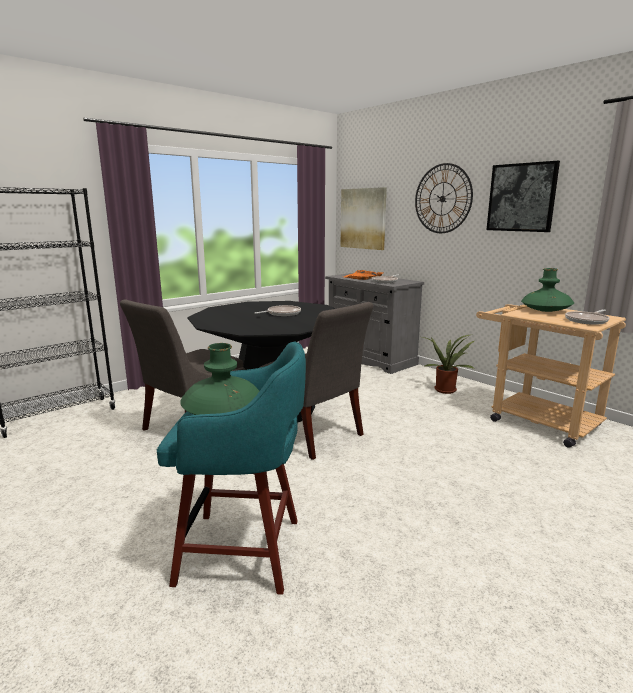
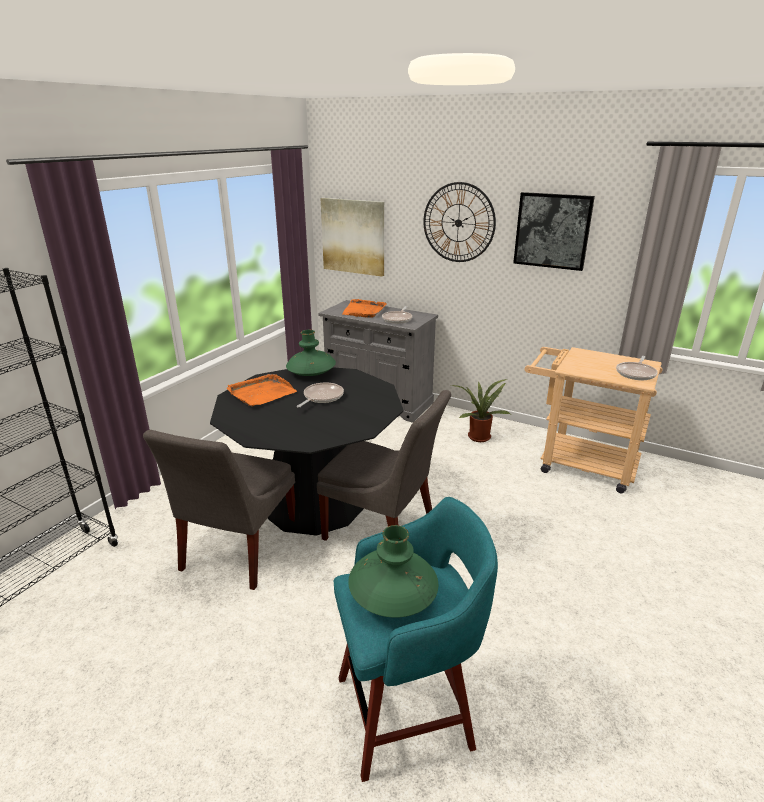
camera: 20 degrees left, 10 degrees up
(240, 308) = (261, 393): none -> orange tray
(545, 311) = (589, 359): green vase -> green vase (311, 373)

